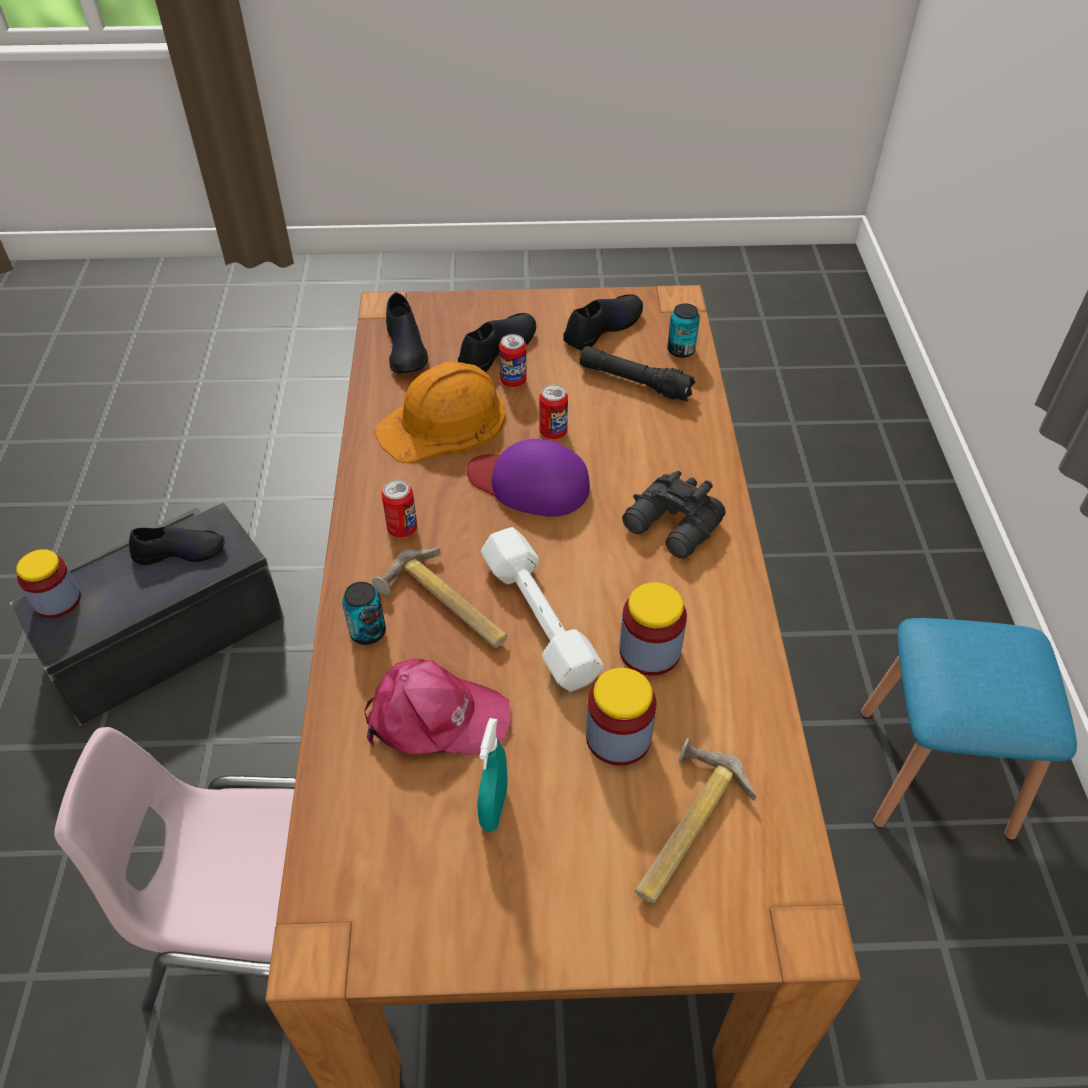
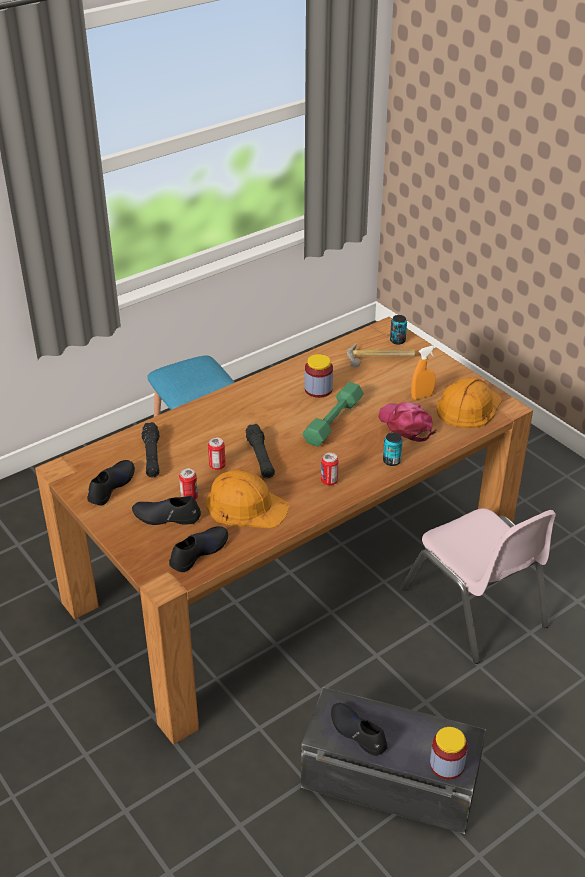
camera: 125 degrees left, 10 degrees down
(387, 868) = (468, 407): none -> orange hard hat
(444, 608) = (356, 447): hammer -> none
(494, 808) = (422, 396): turquoise spray bottle -> orange spray bottle
(529, 483) = (260, 457): purple cap -> black flashlight
(540, 618) = (333, 421): white dumbbell -> green dumbbell
(602, 328) = (111, 486): black shoe -> black shoe turned 105 degrees clockwise
(618, 737) = (363, 382): jar -> none
(672, 527) = (246, 407): black binoculars -> none
(681, 350) = (109, 451): can -> can (397, 341)

